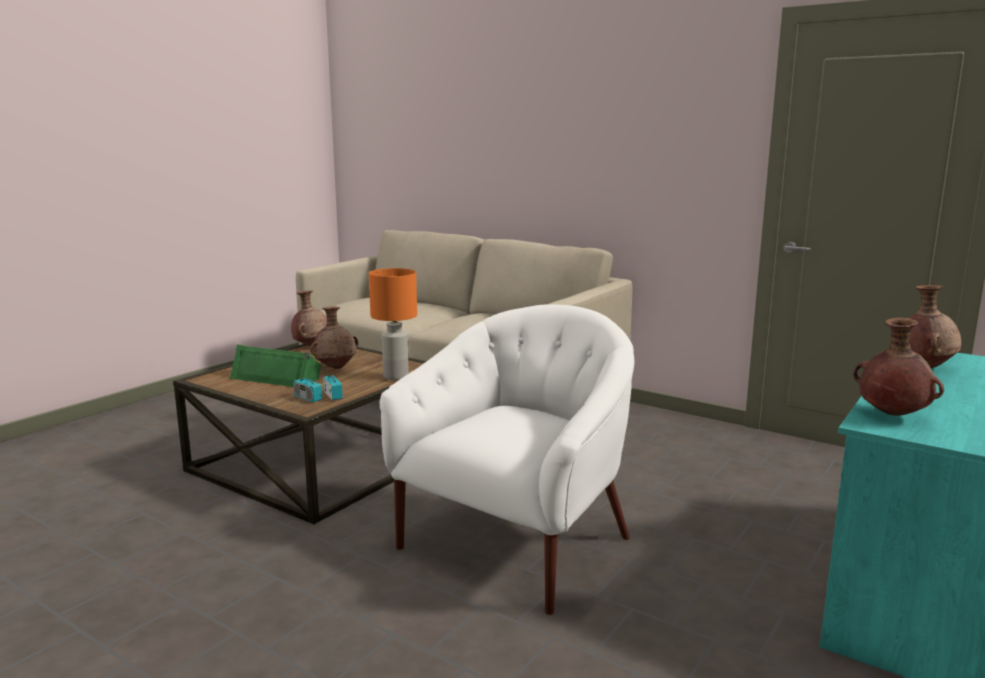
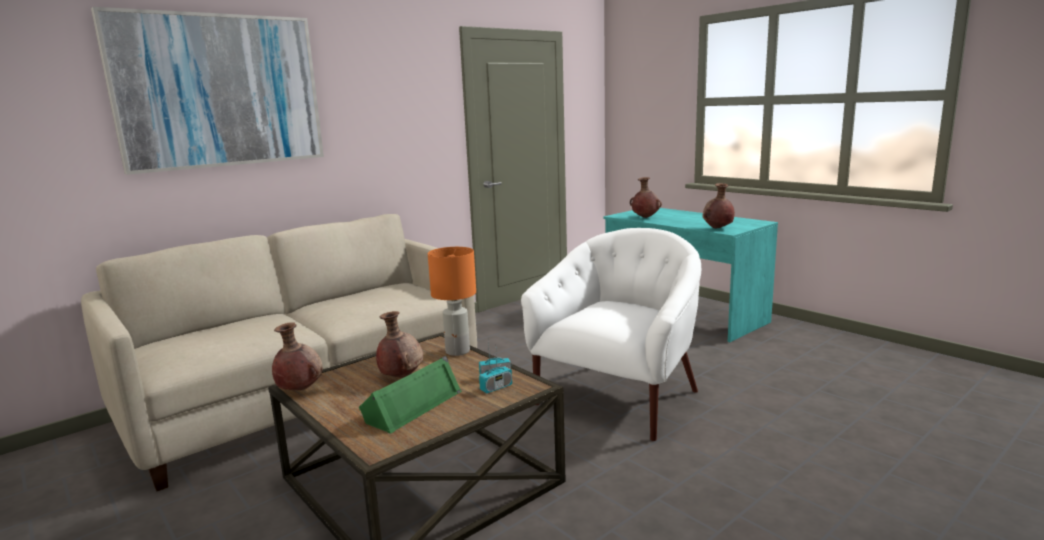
camera: 75 degrees left, 0 degrees up
(494, 104) = (219, 91): none -> picture
(518, 543) = (619, 397): white armchair -> white armchair turned 75 degrees clockwise

